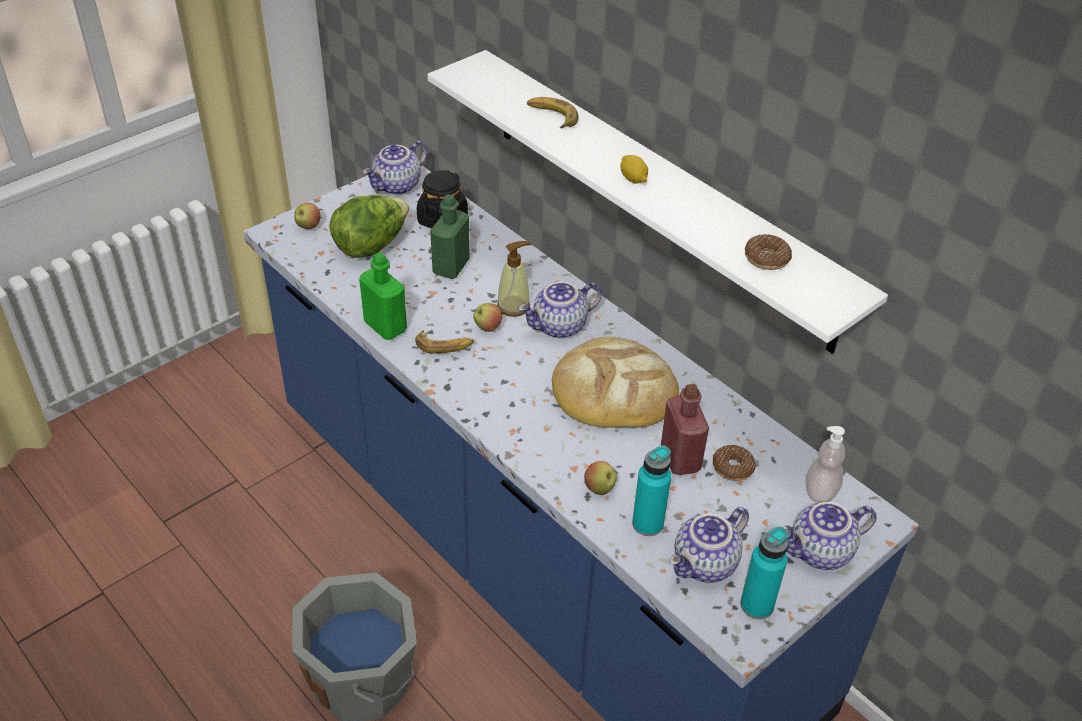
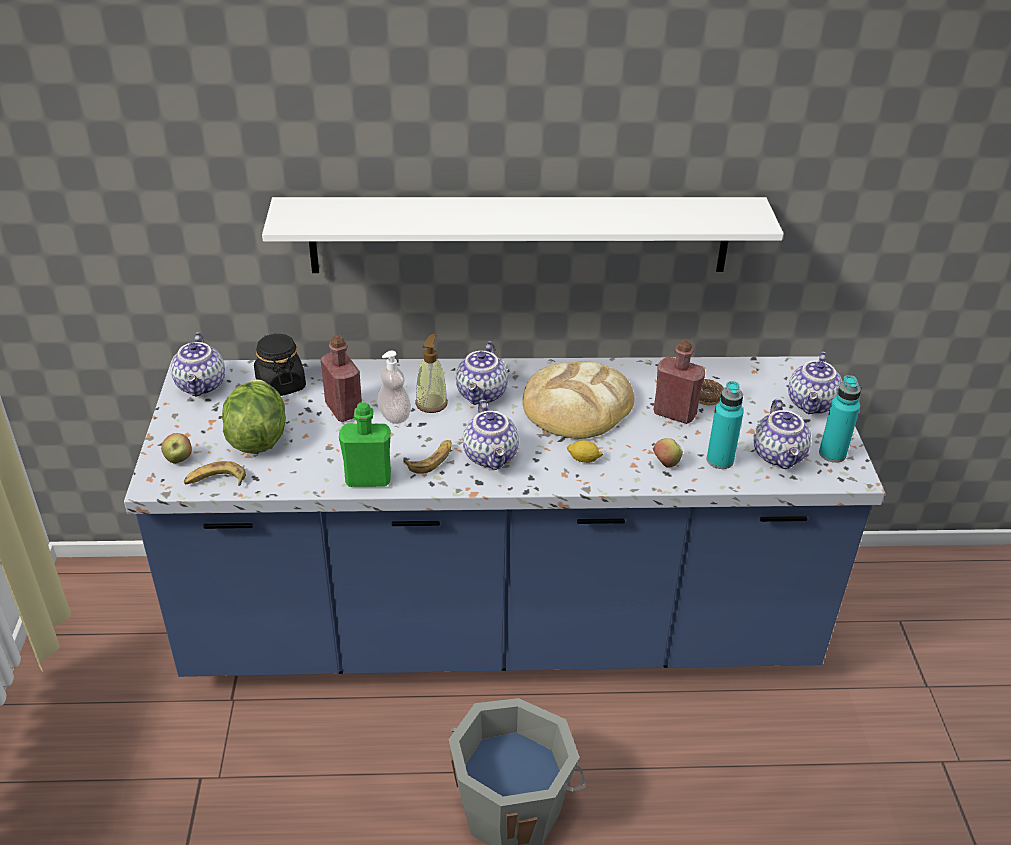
camera: 50 degrees left, 5 degrees down
(451, 267) = (344, 409): green bottle -> red bottle
(486, 376) = (492, 456): none -> teapot
(488, 327) = (439, 428): apple -> none
(552, 117) = (409, 212): banana -> banana (215, 481)
(633, 179) = (533, 218): lemon -> lemon (584, 459)
(766, 258) = (684, 215): donut -> none
(820, 491) = (762, 375): soap dispenser -> soap dispenser (394, 416)

